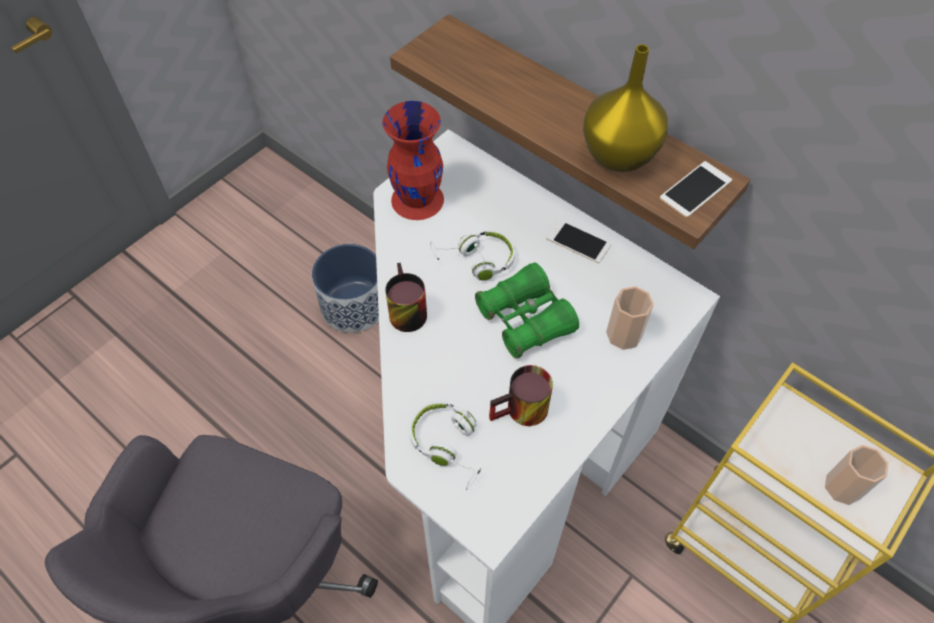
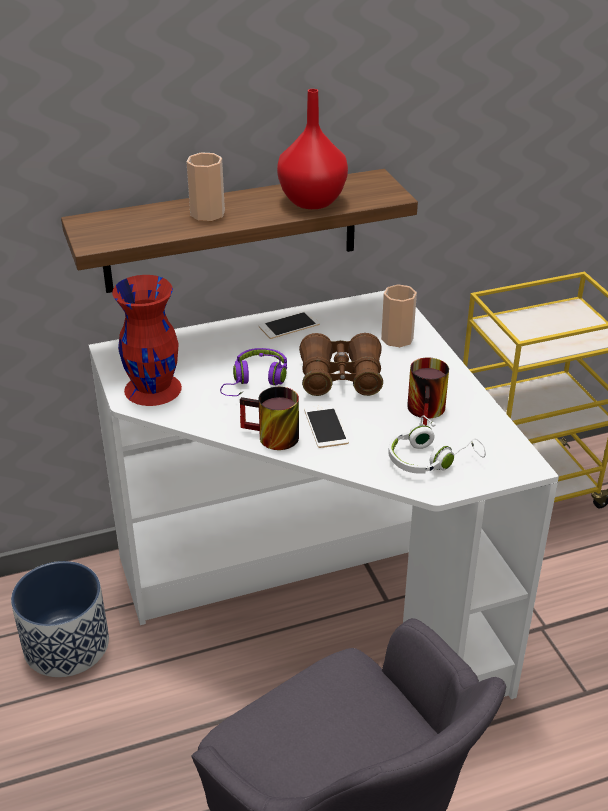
camera: 60 degrees left, 20 degrees down
(476, 260) = (256, 381): white headphones -> purple headphones
(525, 319) = (341, 378): green binoculars -> brown binoculars
(620, 156) = (313, 201): yellow vase -> red vase
(695, 189) = (374, 187): phone -> phone (326, 426)
(843, 487) = (568, 330): cup -> cup (207, 213)

